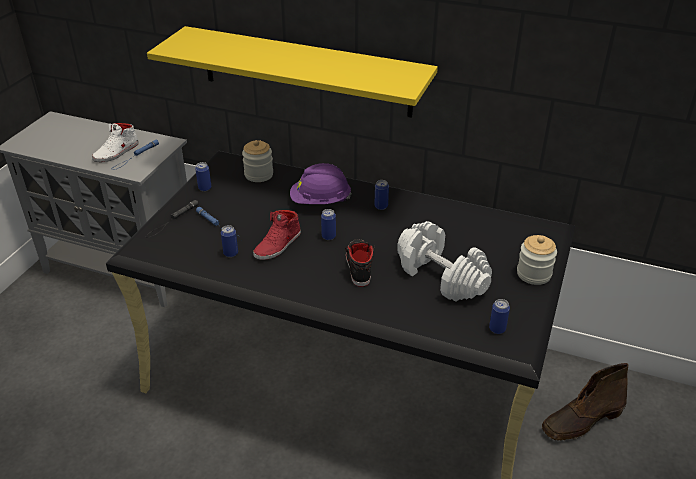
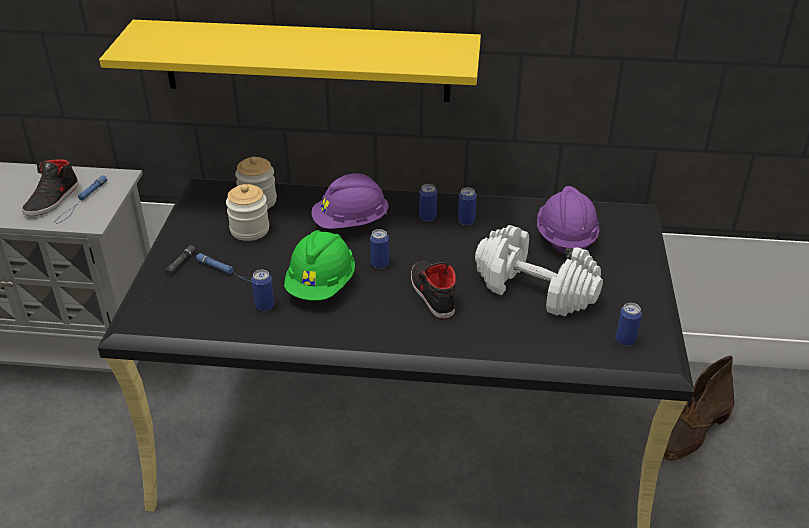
camera: 15 degrees left, 0 degrees up
(116, 152) = (53, 200): white shoe -> black shoe
(205, 188) = (194, 228): can -> can (466, 221)
(278, 245) = (321, 285): red shoe -> green hard hat
(484, 240) = (565, 238): none -> purple hard hat
(533, 274) = (638, 268): jar -> jar (250, 230)

